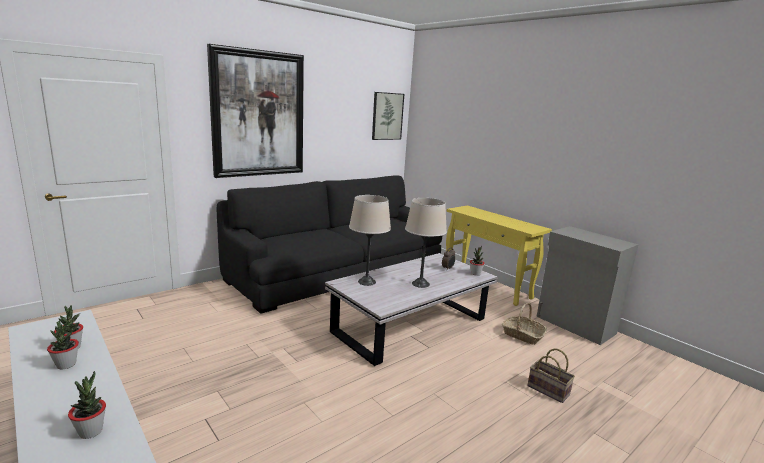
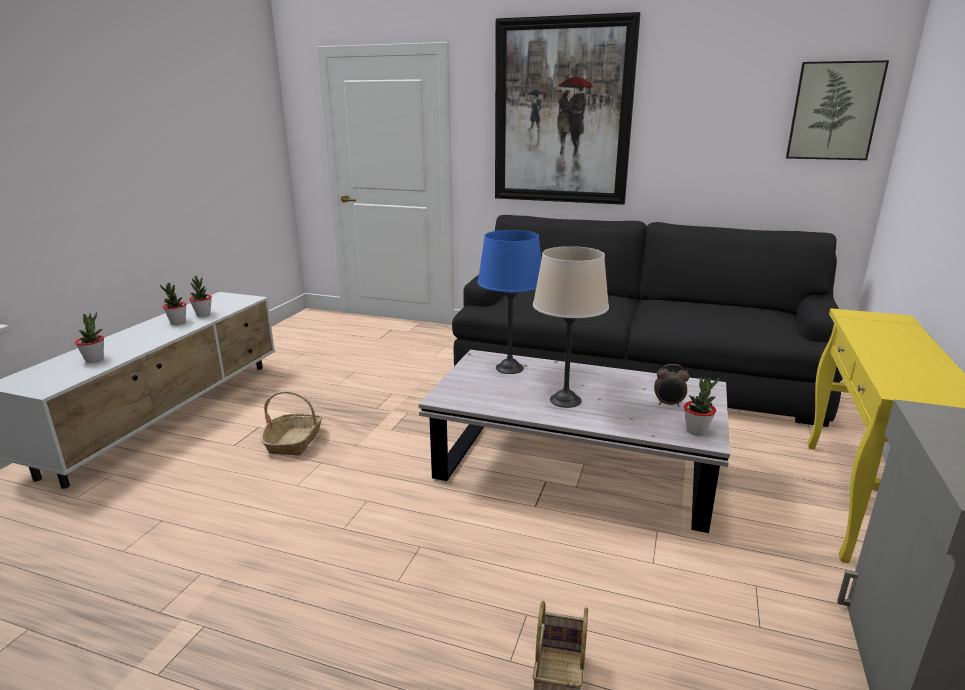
camera: 60 degrees right, 5 degrees up
(366, 282) = (509, 368): beige table lamp -> blue table lamp
(522, 335) = (725, 599): basket -> basket (294, 441)

